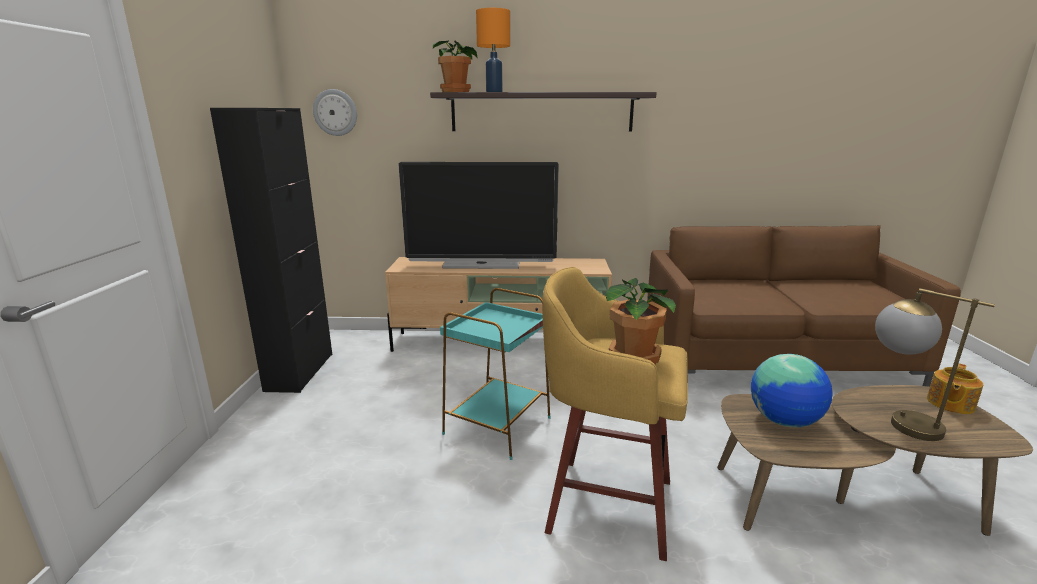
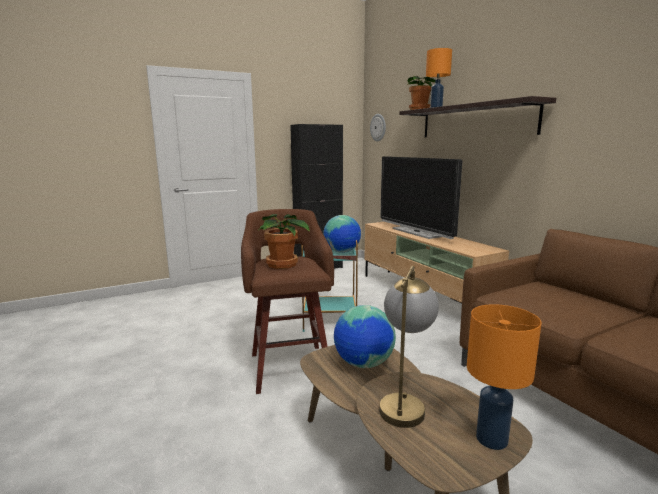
camera: 60 degrees right, 5 degrees down
(505, 319) = (342, 252): none -> globe
(605, 504) = (290, 366): yellow stool -> brown stool
(949, 404) = (492, 439): teapot -> orange table lamp

